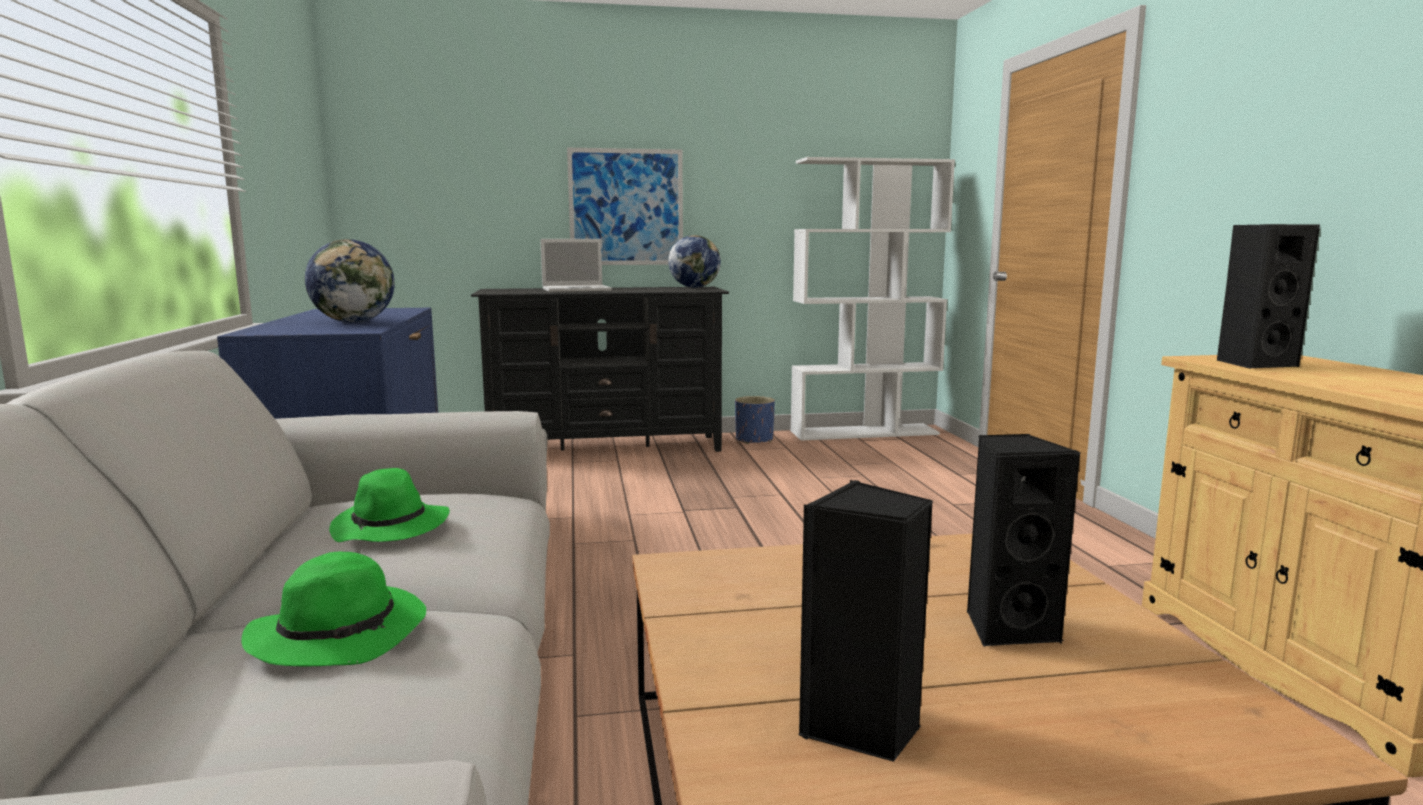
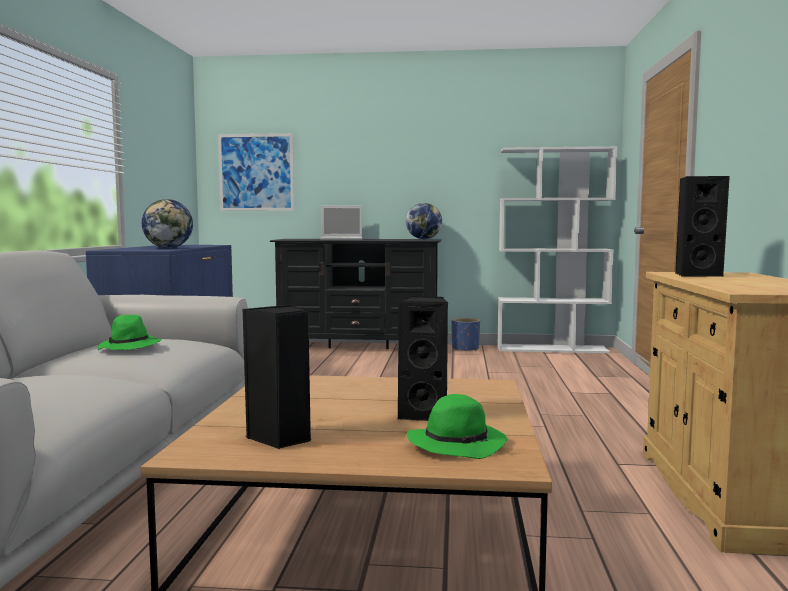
camera: 15 degrees right, 5 degrees down
(342, 634) = (61, 377): green hat -> green hat (457, 444)
(626, 207) = (381, 185): picture -> picture (256, 172)

